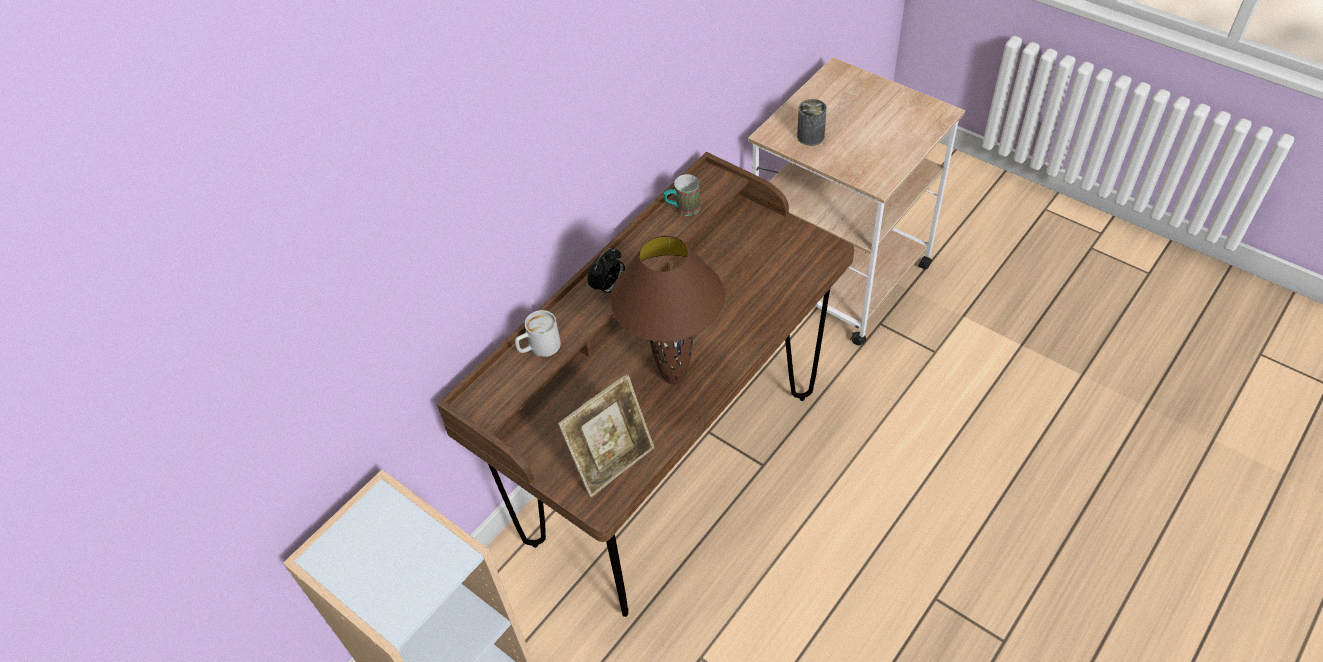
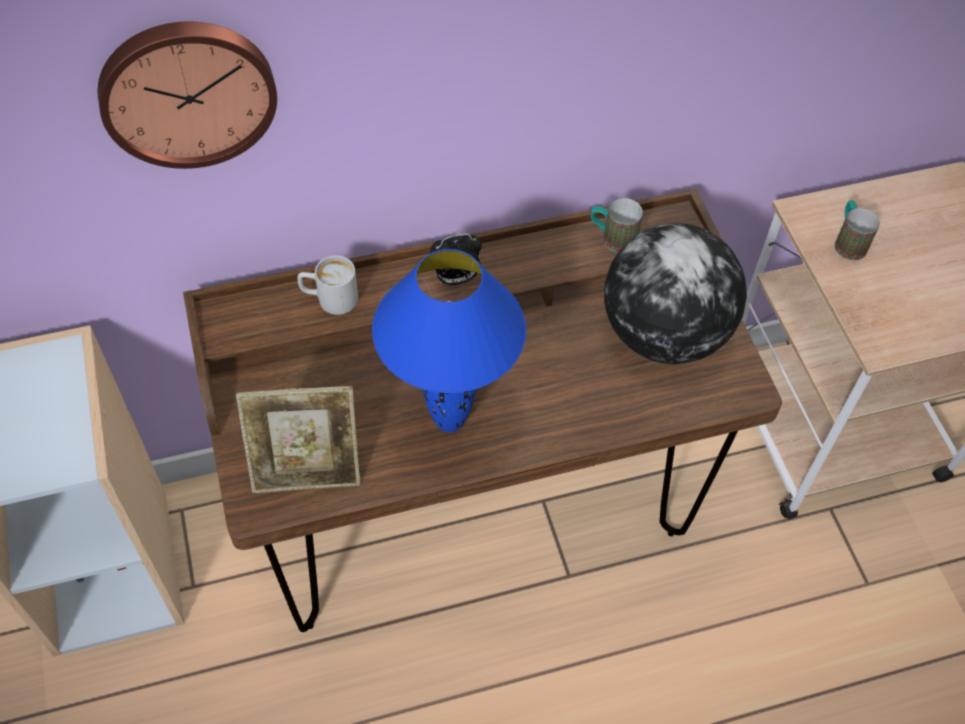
camera: 30 degrees right, 5 degrees up
(410, 236) = (187, 91): none -> wall clock
(673, 377) = (447, 421): brown table lamp -> blue table lamp
(755, 249) = (664, 335): none -> globe
(810, 136) = (848, 242): can -> mug

